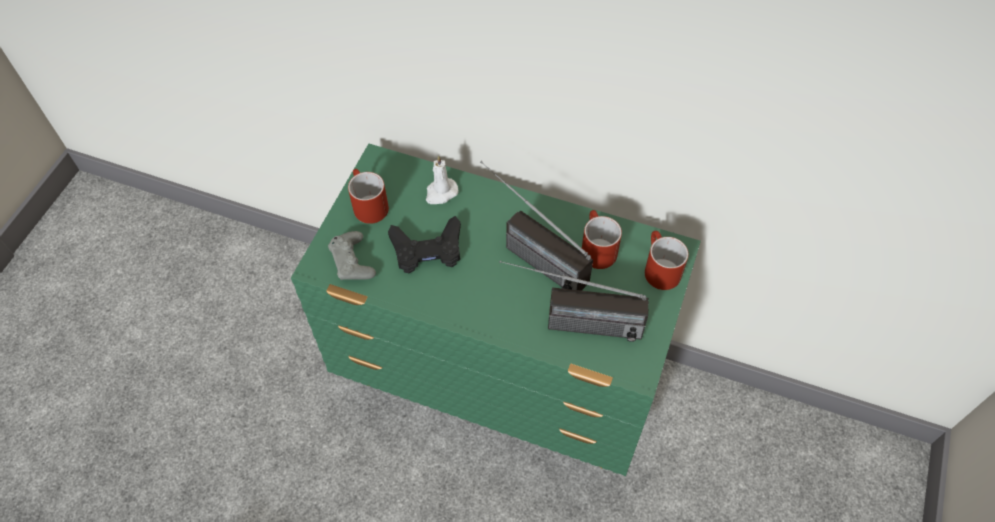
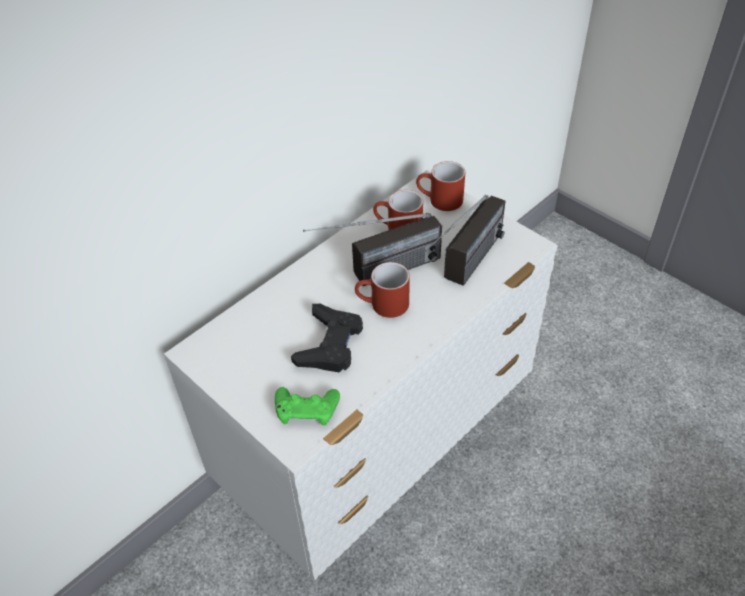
camera: 65 degrees left, 10 degrees down
(352, 261) = (306, 409): grey game controller -> green game controller
(367, 204) = (243, 377): red mug -> red mug (382, 305)
(441, 193) = (269, 314): white candle -> none
(501, 383) = (379, 452): green dresser -> white dresser

